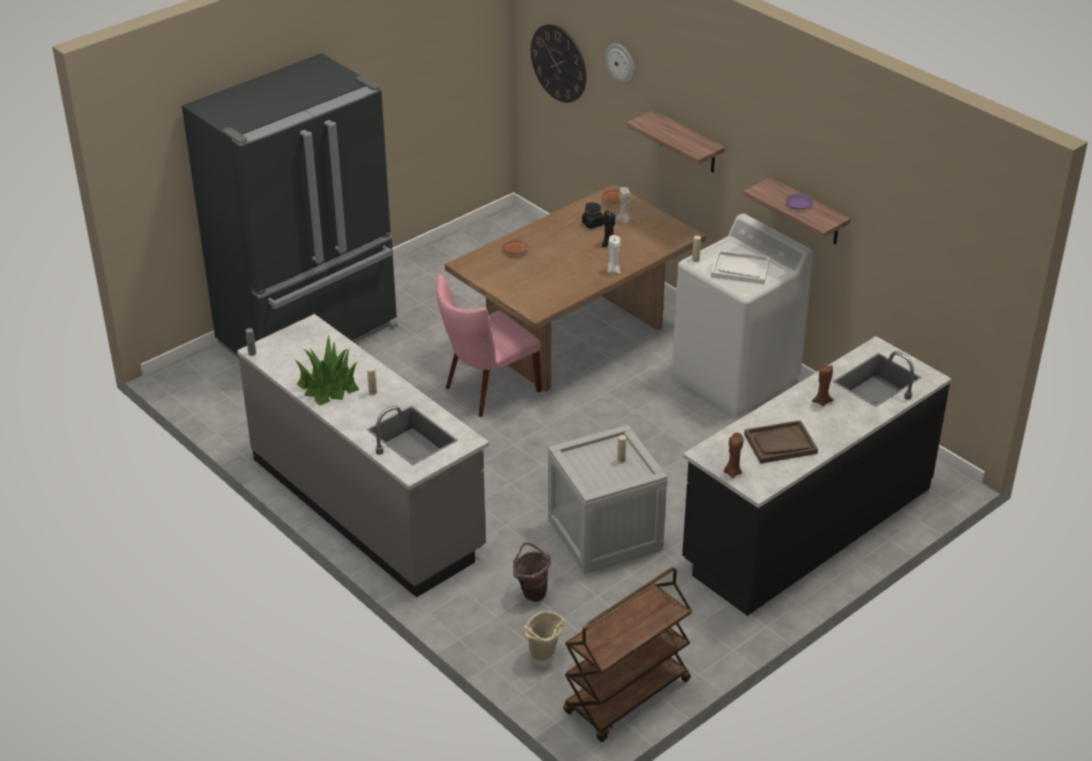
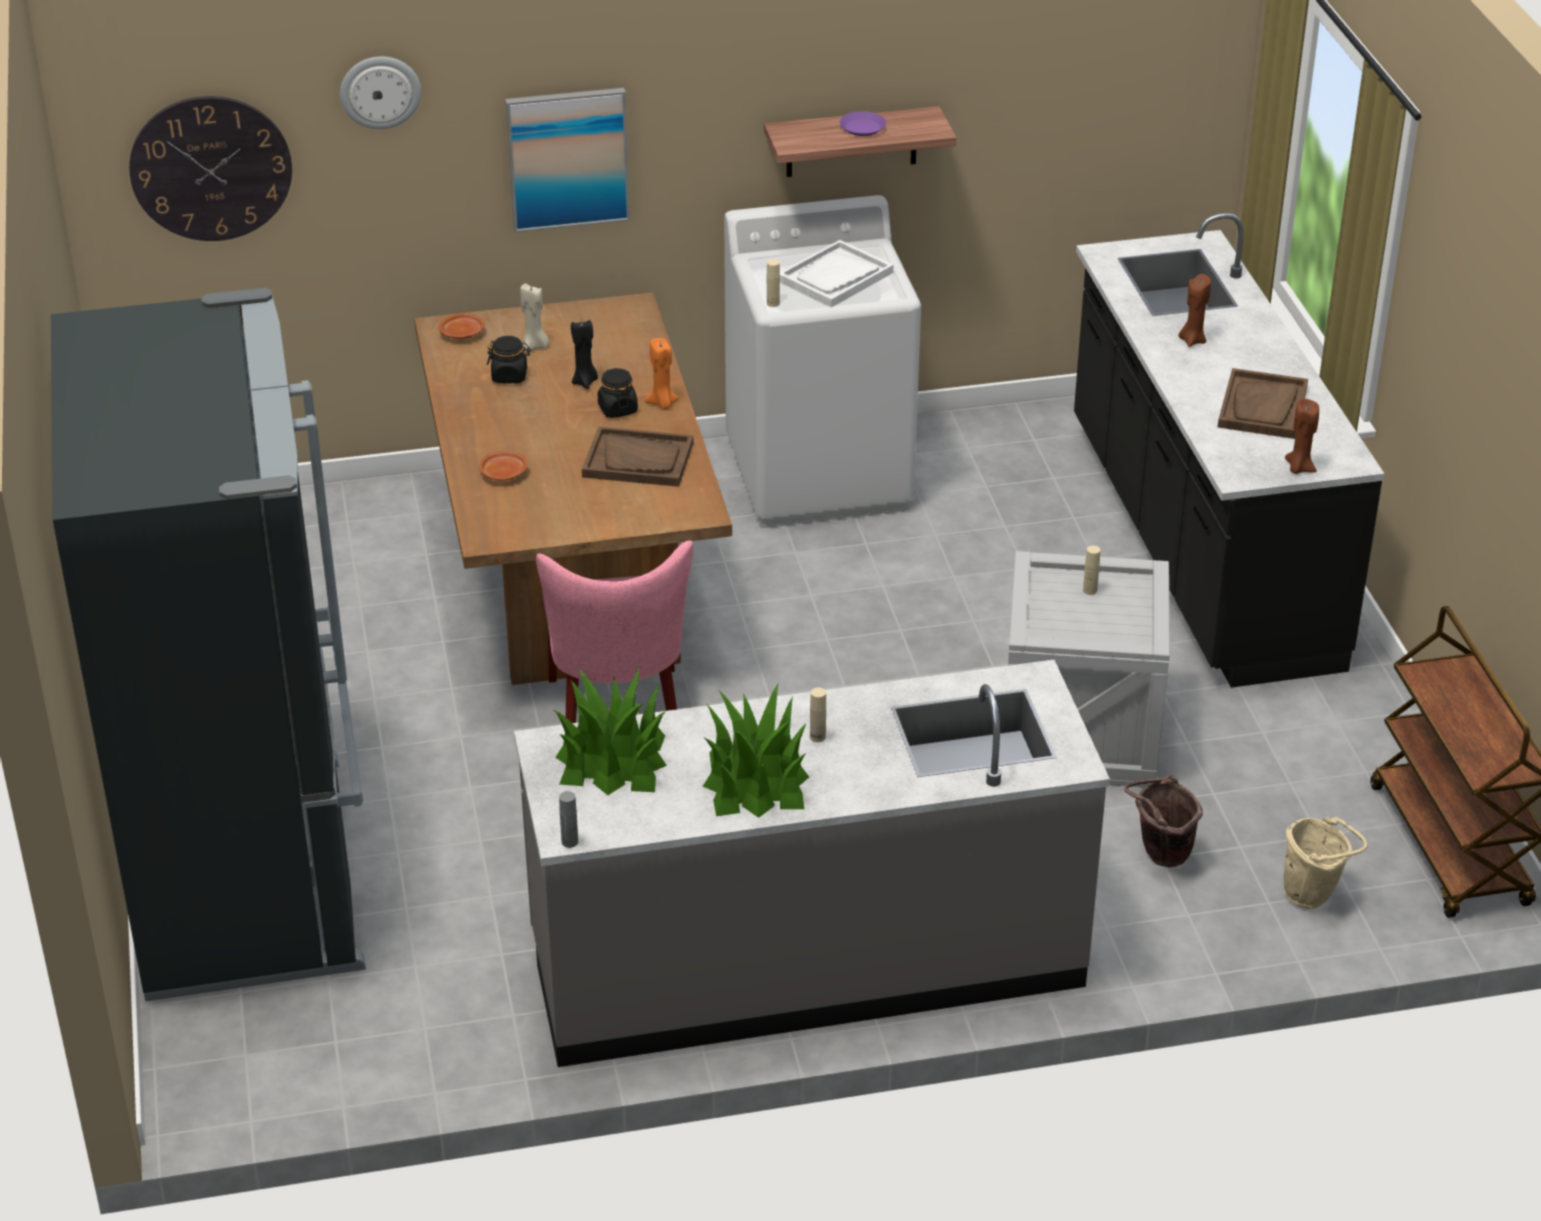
camera: 60 degrees left, 0 degrees up
(313, 344) = (612, 760): none -> potted plant
(561, 281) = (638, 460): none -> brown tray
(596, 261) = (617, 409): none -> black jar
(613, 271) = (662, 403): white candle -> orange candle
(687, 143) = (568, 158): shelf -> picture

